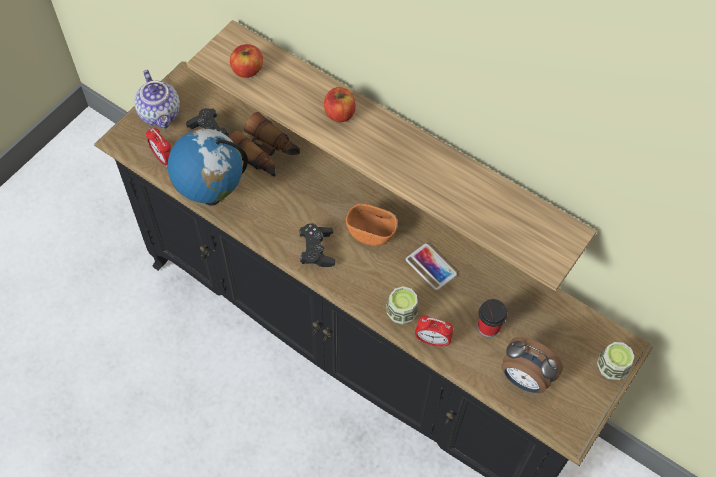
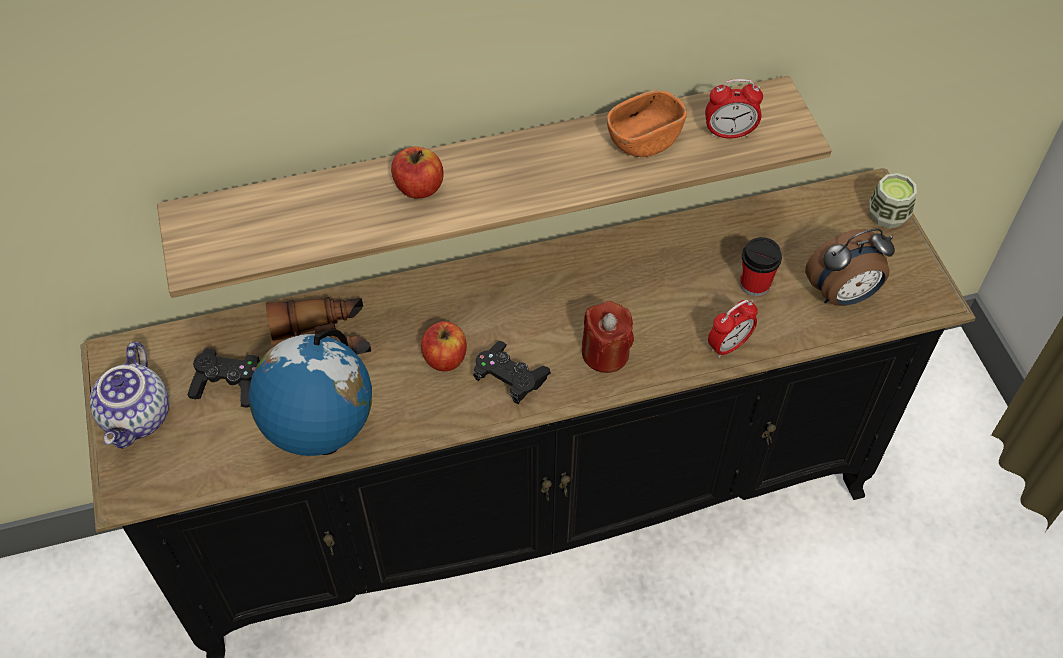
camera: 50 degrees left, 5 degrees down
(161, 114) = (139, 418): teapot -> teapot turned 75 degrees clockwise
(163, 158) = (210, 459): alarm clock -> alarm clock (729, 133)
(247, 70) = (254, 235): apple -> apple (445, 358)
(371, 232) = (536, 310): orange bowl -> orange bowl (643, 140)
(372, 283) = (605, 353): none -> red candle
(401, 313) = (669, 351): cup -> none
(431, 267) = (634, 285): phone -> none

